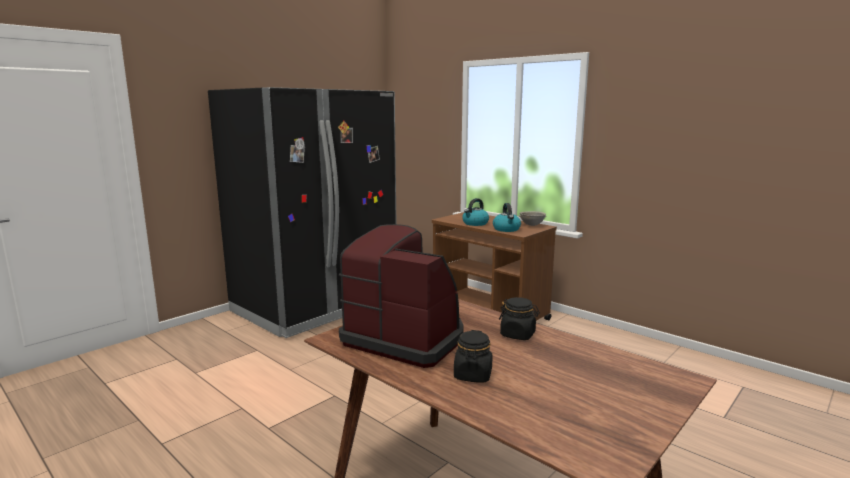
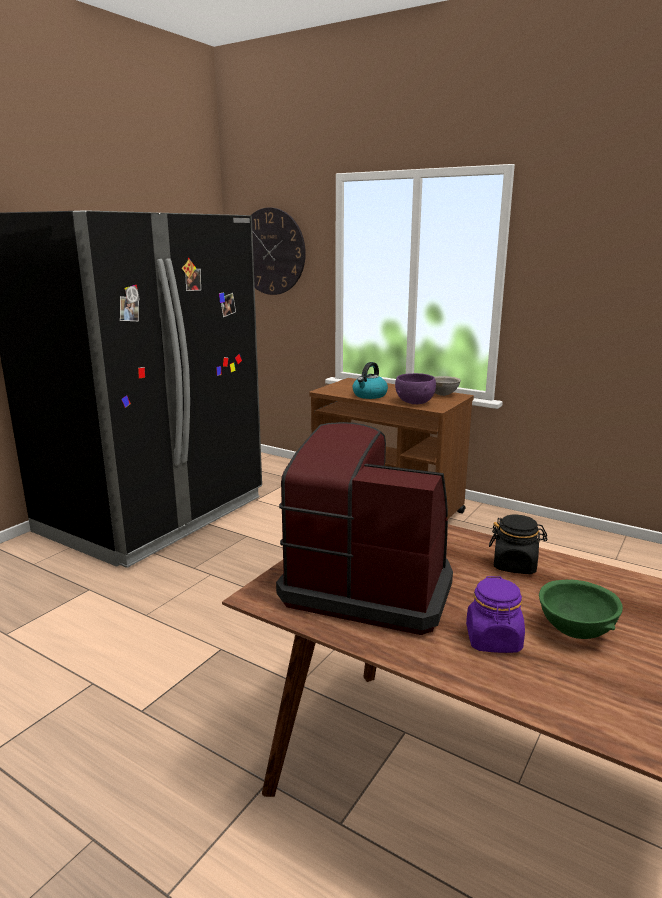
camera: 10 degrees left, 5 degrees up
(418, 118) = (271, 252): none -> wall clock
(473, 375) = (493, 640): black jar -> purple jar
(506, 229) = (415, 402): kettle -> purple bowl
(534, 376) = (575, 632): none -> green bowl

